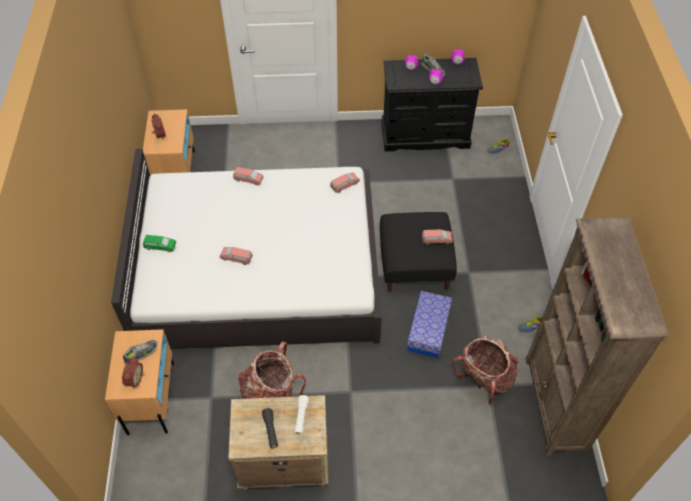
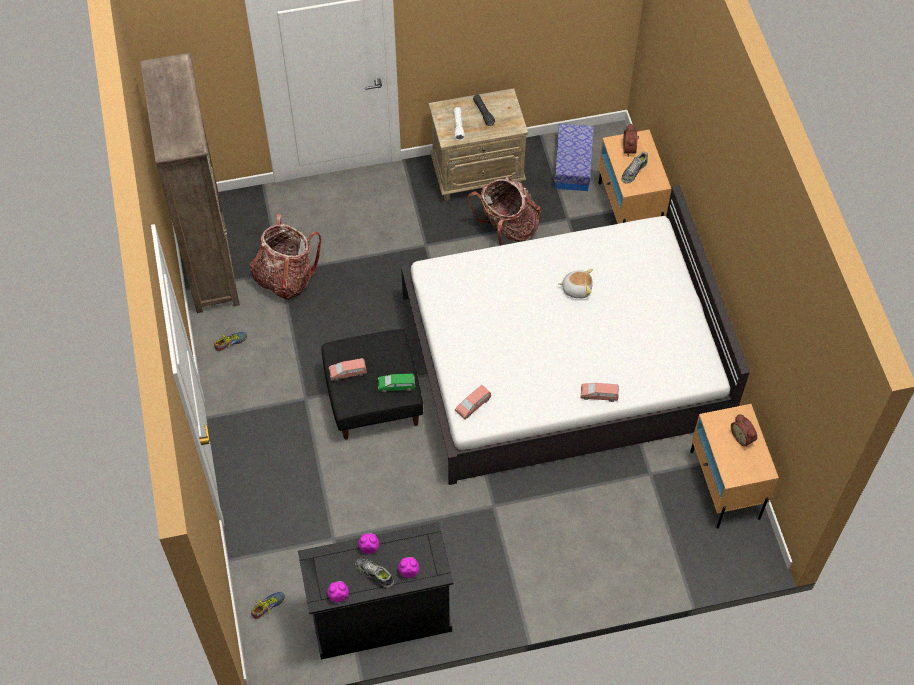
camera: 170 degrees right, 5 degrees up
(160, 246) = (669, 289): green toy car -> green toy car (396, 385)
(236, 258) = (576, 288): pink toy car -> plush toy
(428, 330) = (349, 320): storage box -> storage box (572, 165)

